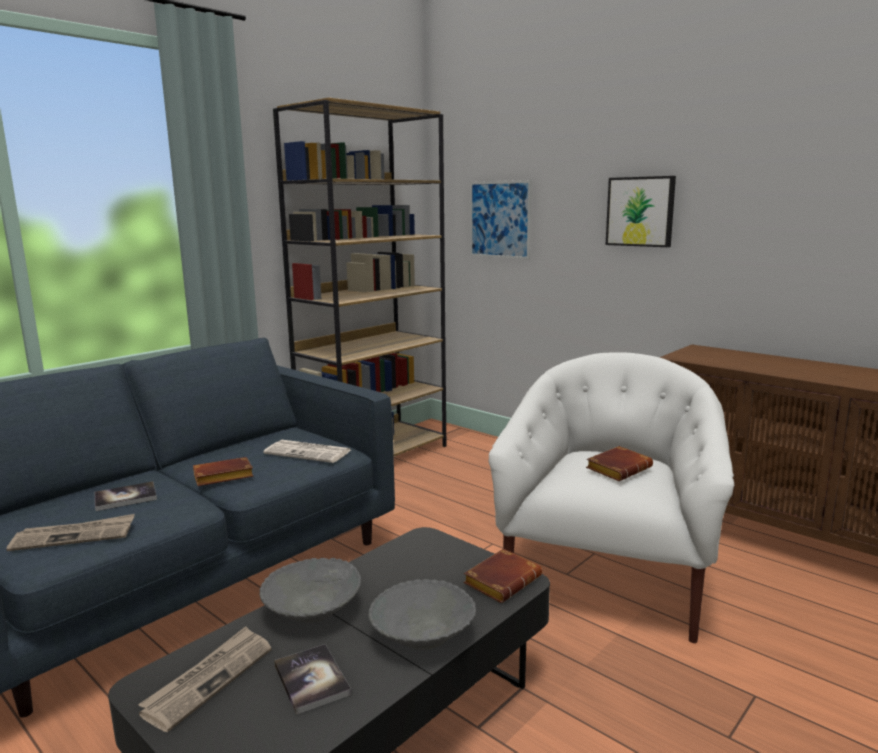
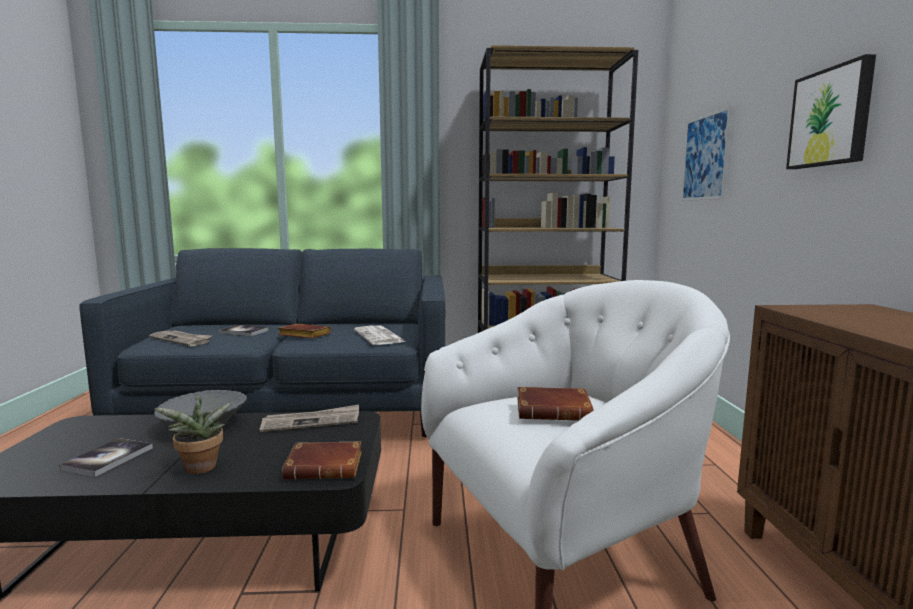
camera: 45 degrees right, 5 degrees down
(209, 679) = (91, 433): newspaper -> newspaper (311, 422)
(422, 635) = (200, 470): grey bowl -> potted plant

